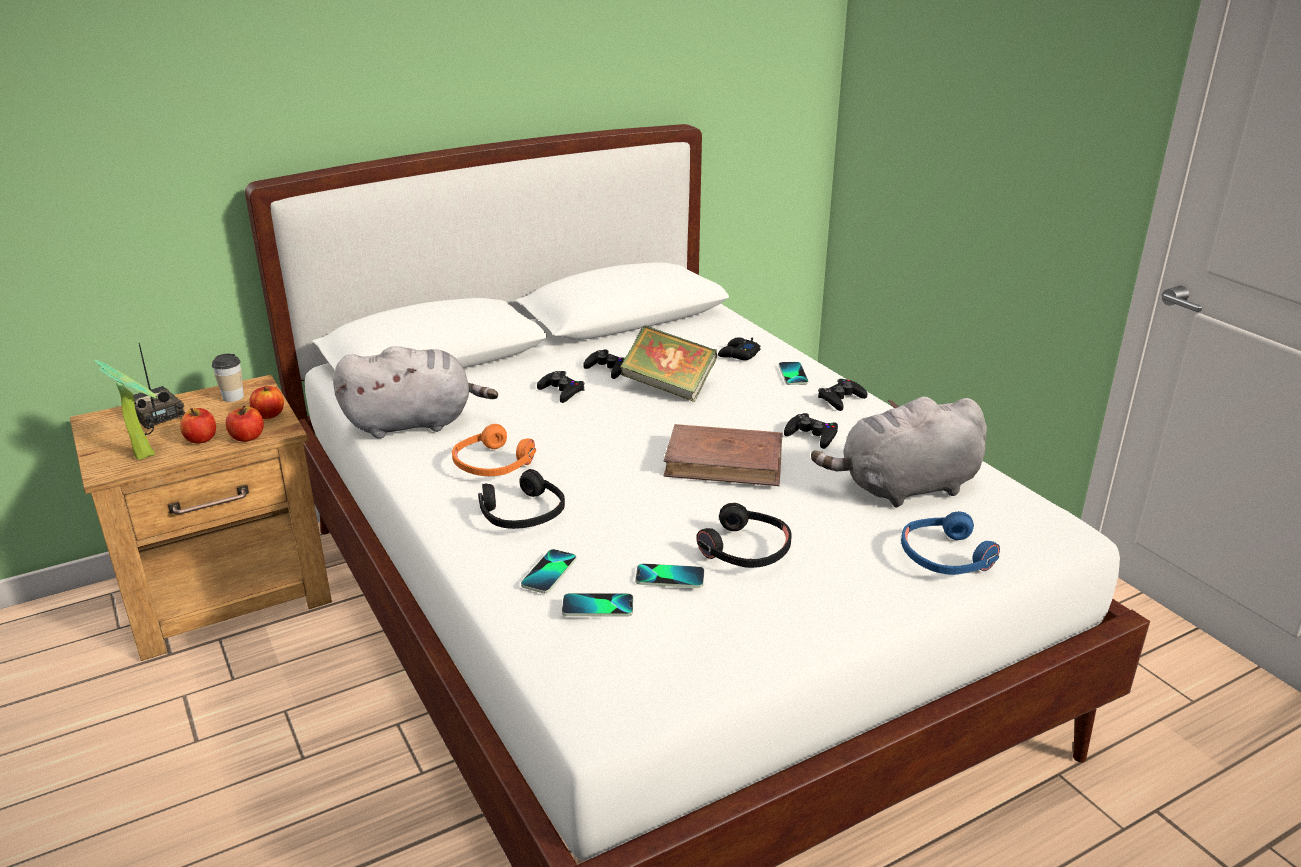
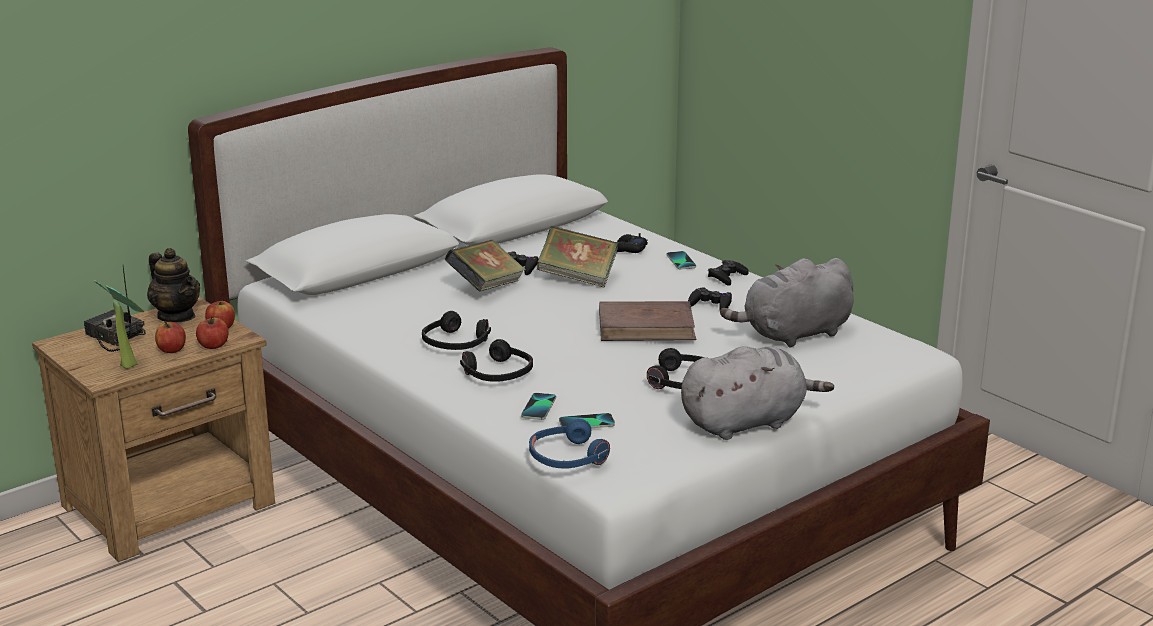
camera: 10 degrees left, 5 degrees down
(233, 397) = (177, 316): cup -> teapot
(414, 423) = (370, 320): grey plush toy -> grey plush toy (747, 422)
(493, 464) = (455, 343): orange headphones -> black headphones
(561, 391) = (486, 287): black game controller -> book
(670, 577) = (633, 402): phone -> none
(945, 557) = (834, 375): blue headphones -> blue headphones (567, 458)

